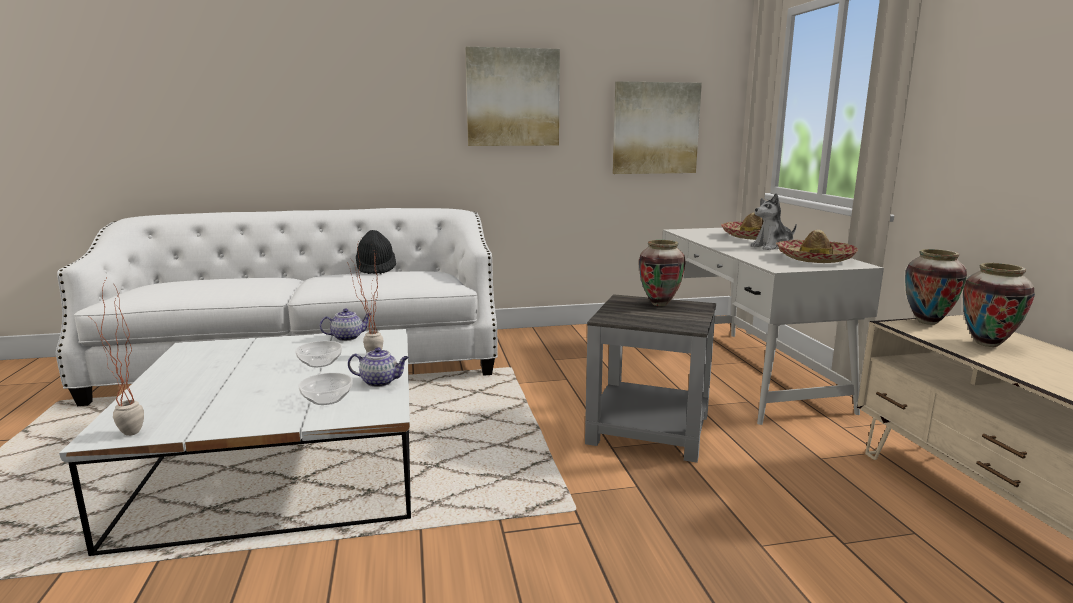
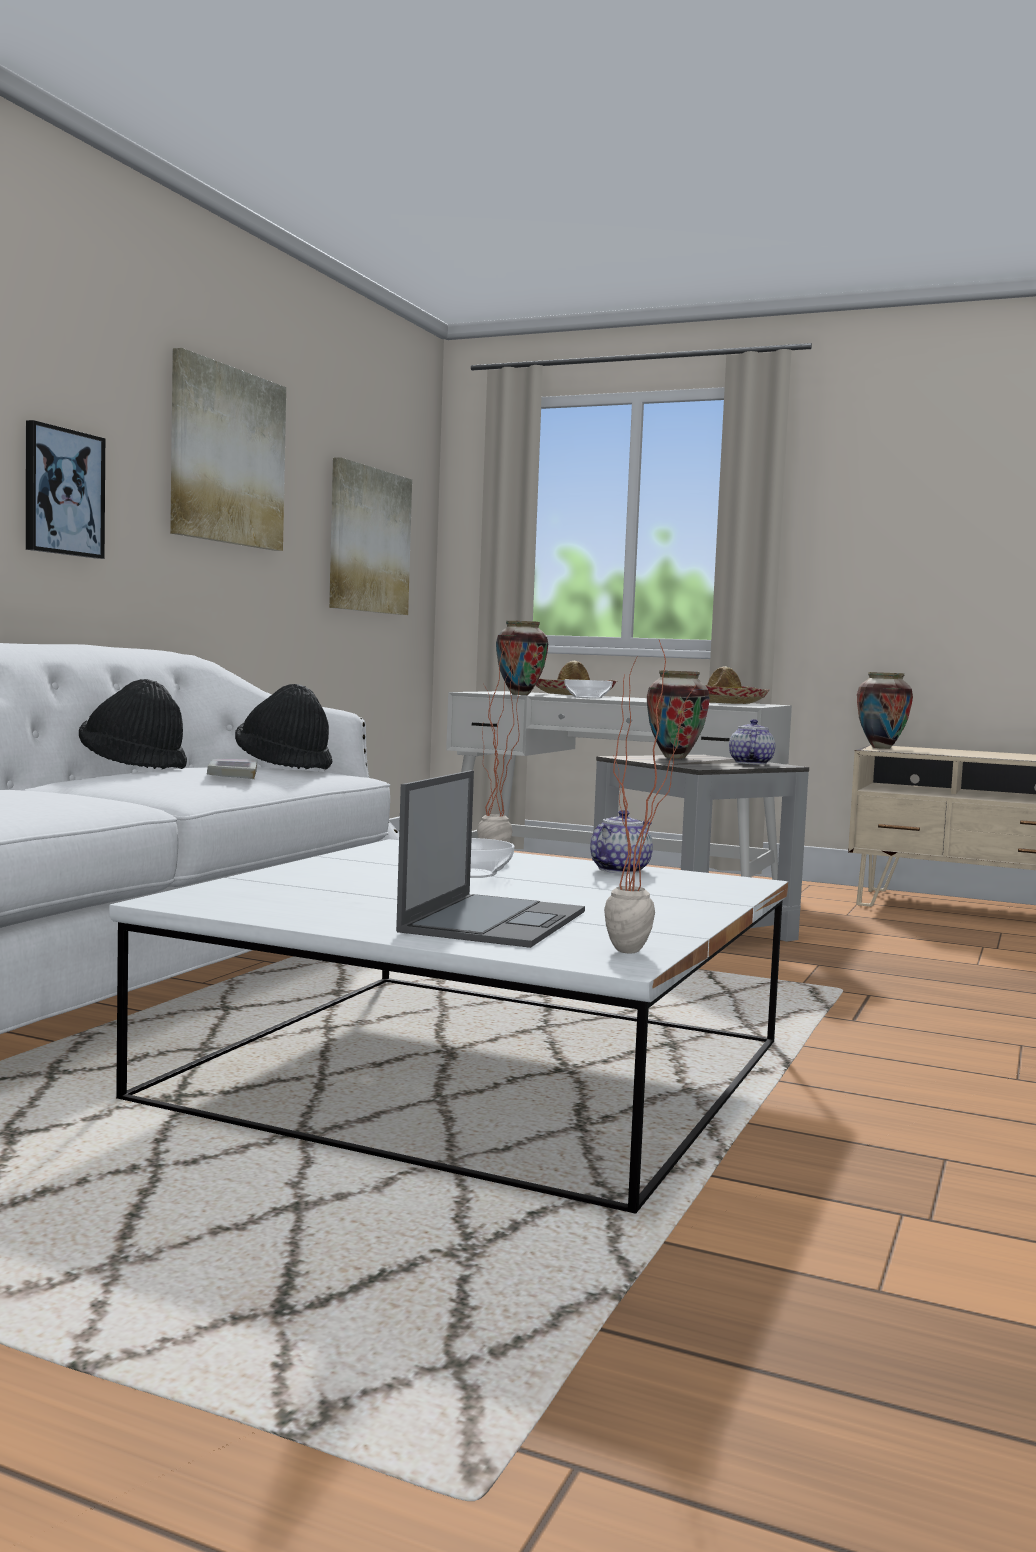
camera: 55 degrees left, 10 degrees down
(190, 395) = (494, 921): none -> laptop
(328, 399) = (648, 888): bowl -> bowl (587, 697)
(348, 337) = (365, 854): teapot -> teapot (750, 763)
(371, 282) = (232, 775): none -> book
(390, 135) = (62, 492): none -> picture
(435, 277) = (284, 766): none -> black hat
(773, 247) = (641, 698): plush toy -> none
(987, 344) = (956, 752): vase -> vase (519, 694)

